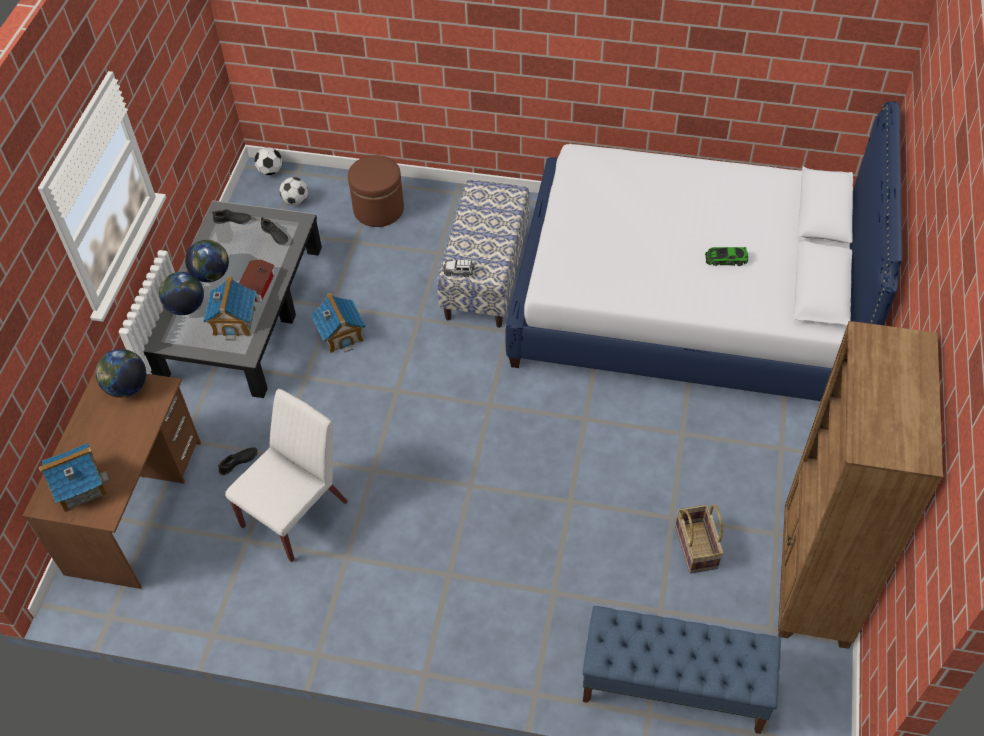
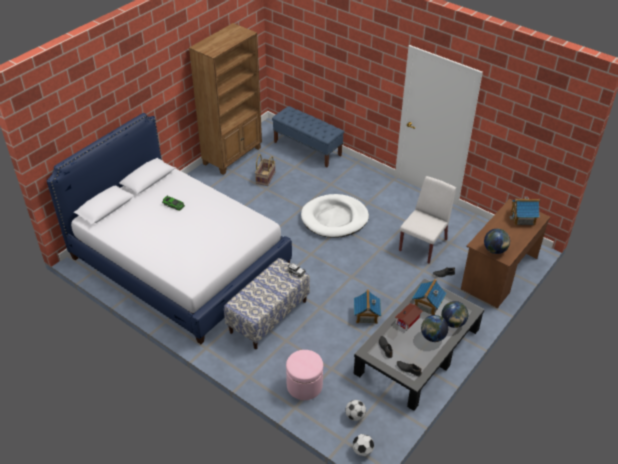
camera: 155 degrees left, 10 degrees down
(295, 513) = (423, 244): white chair -> white chair turned 150 degrees clockwise
(378, 209) = (304, 385): brown ottoman -> pink ottoman
(492, 502) = (334, 218): none -> white dog bed

